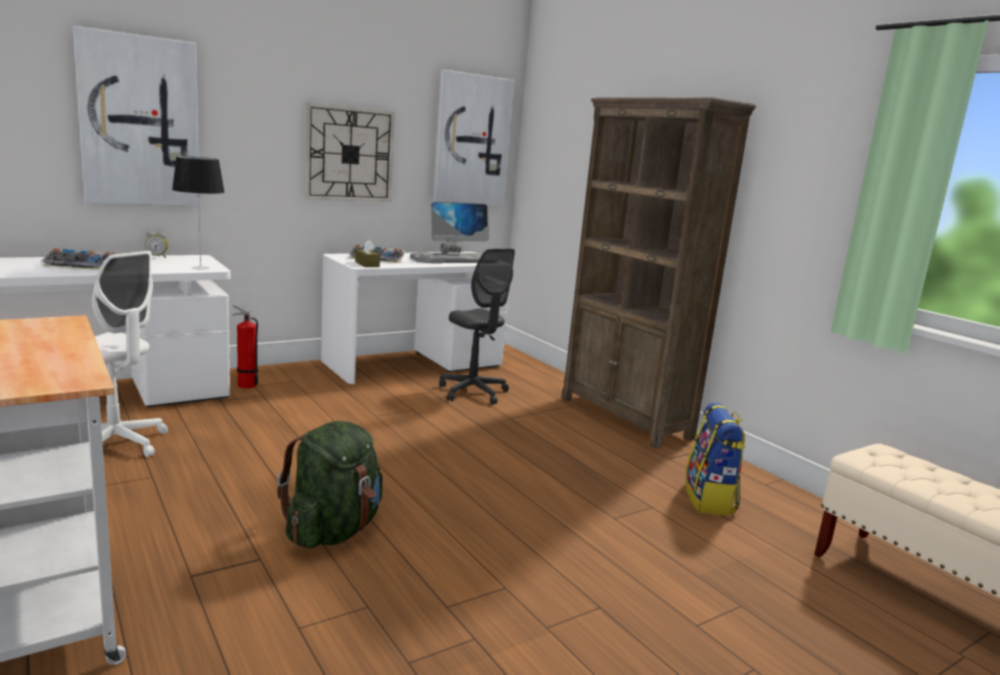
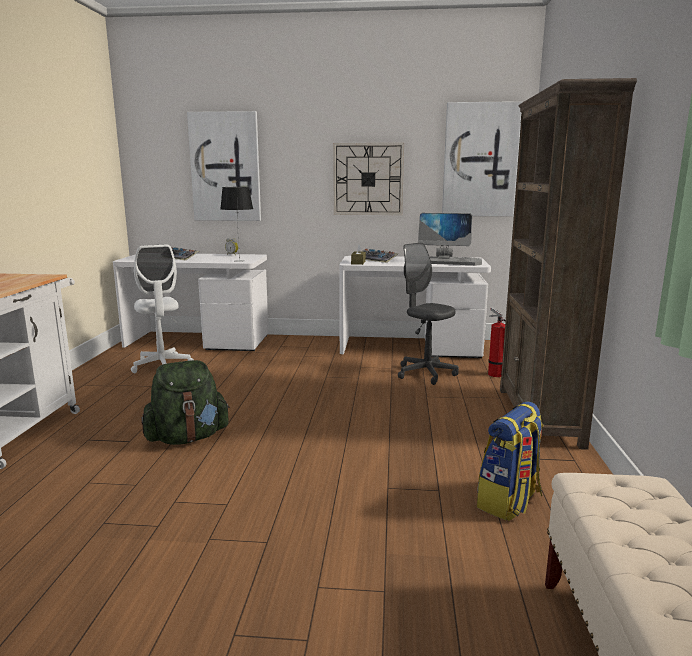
camera: 40 degrees right, 0 degrees up
(245, 384) = (276, 345): fire extinguisher -> fire extinguisher (494, 374)
(473, 392) = (425, 373): grey office chair -> grey office chair turned 135 degrees clockwise

